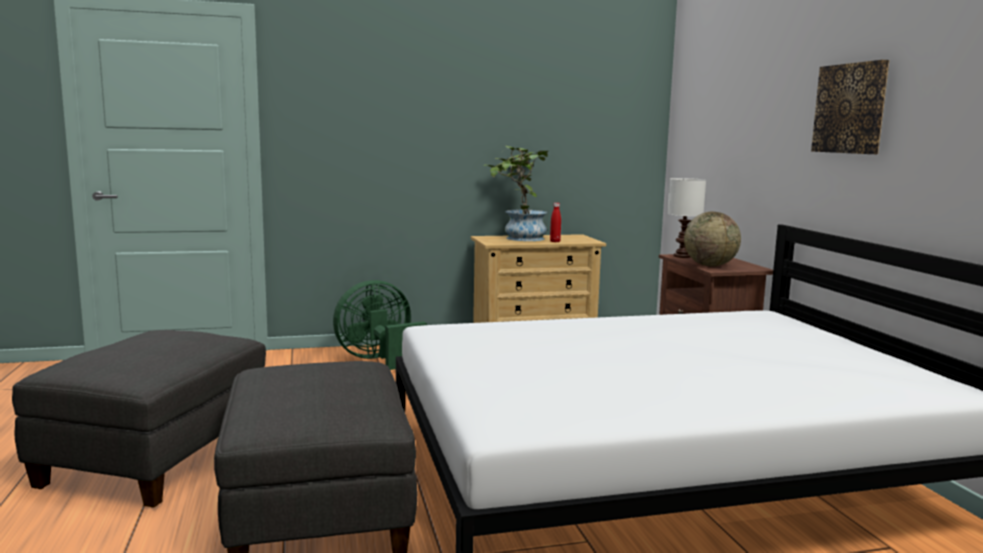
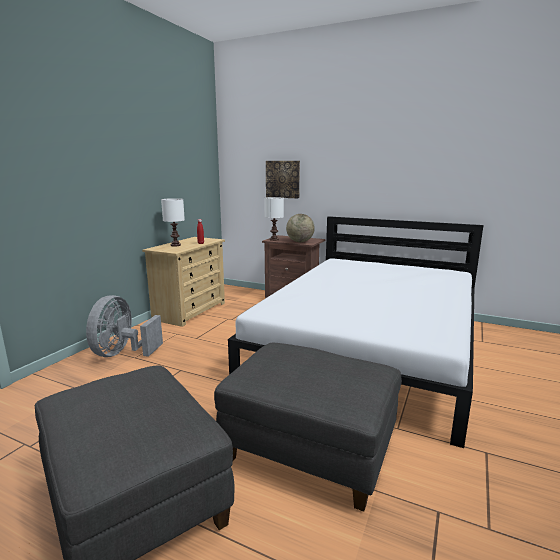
camera: 50 degrees left, 5 degrees up
(379, 360) = (122, 353): green fan -> grey fan
(518, 238) = (175, 245): potted plant -> white table lamp
(851, 108) = (366, 159): picture -> picture (283, 179)

